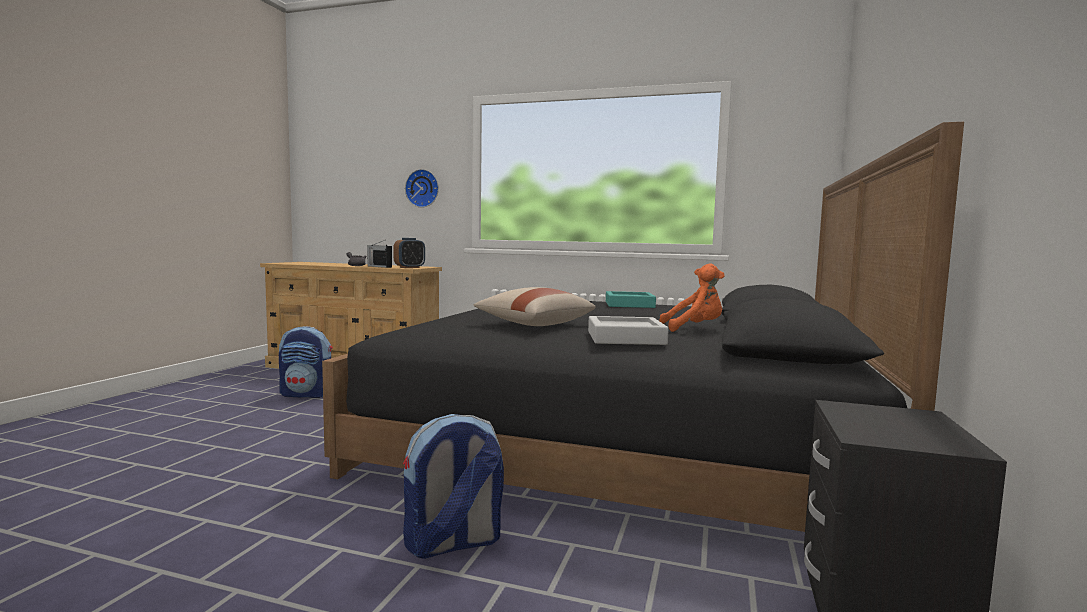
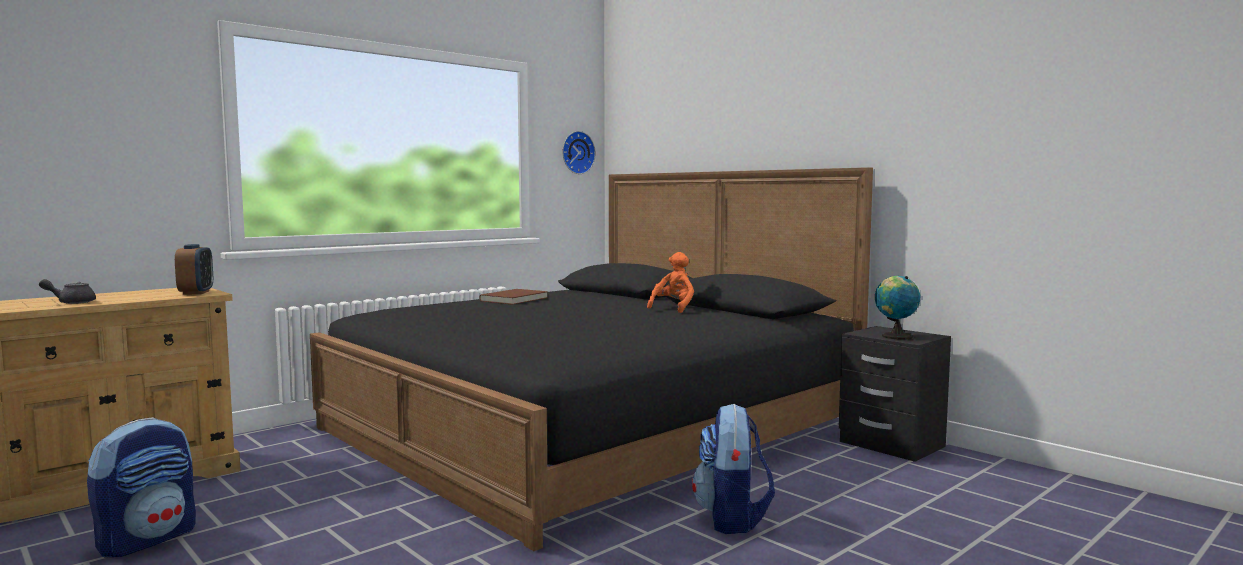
camera: 60 degrees left, 0 degrees up
(379, 266) = (136, 298): radio -> none
(423, 188) = (127, 157): wall clock -> wall clock (576, 152)
(534, 324) = (595, 328): beige pillow -> none
(625, 338) = (696, 322): grey tray -> none
(629, 304) = (515, 299): turquoise tray -> brown book
(874, 425) = (895, 336): none -> globe

